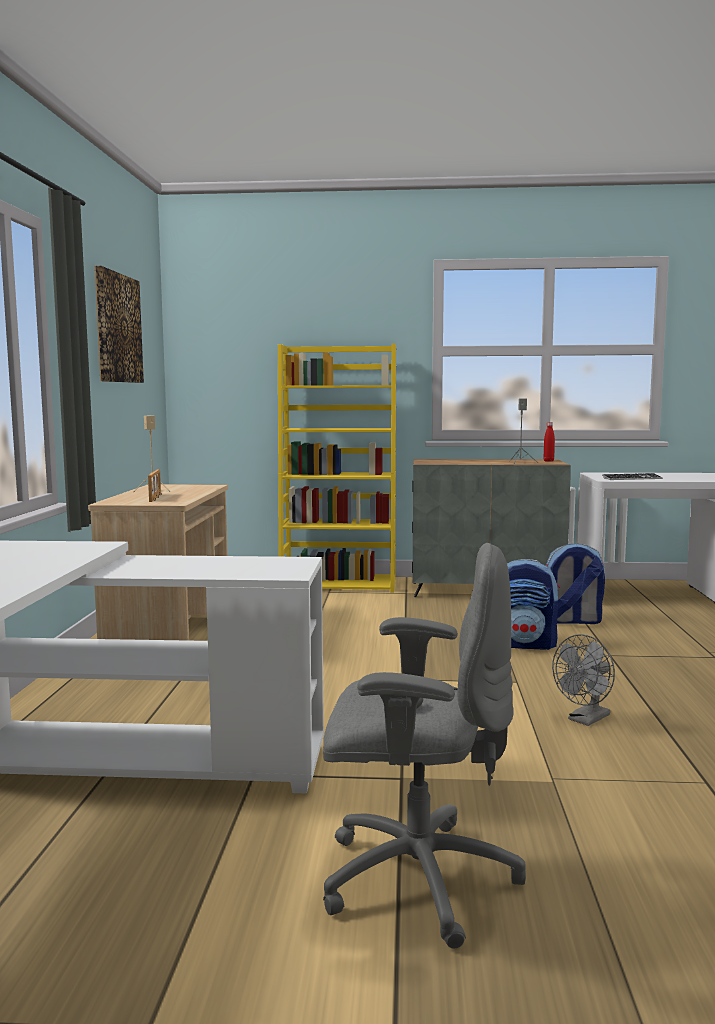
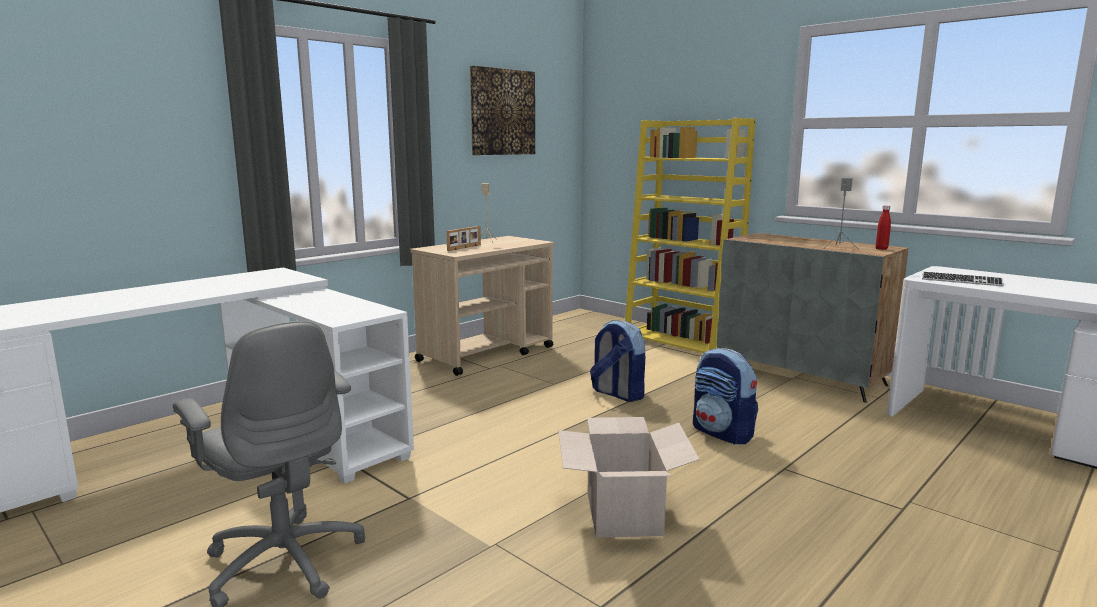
camera: 40 degrees right, 5 degrees up
(572, 621) = (822, 426): backpack -> backpack (617, 394)
(585, 720) = (624, 513): grey fan -> cardboard box

